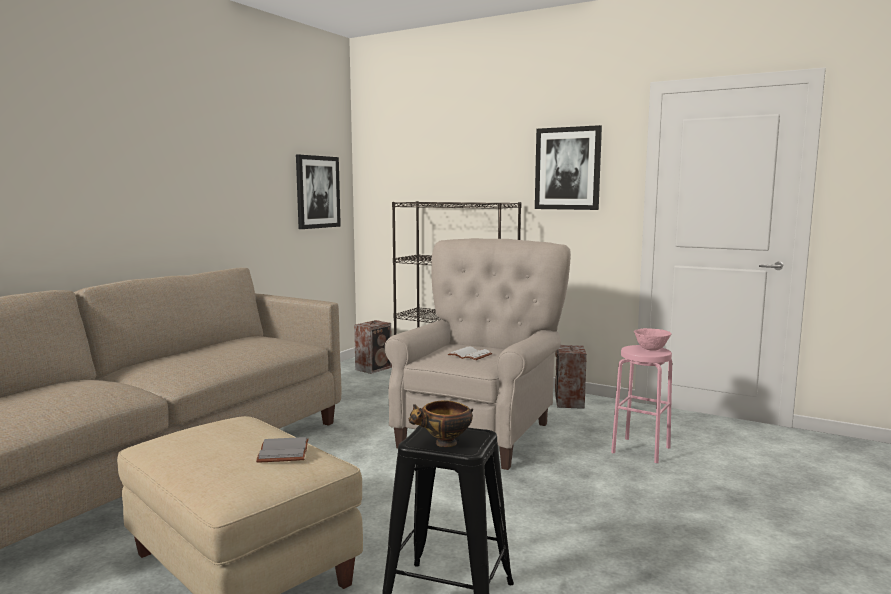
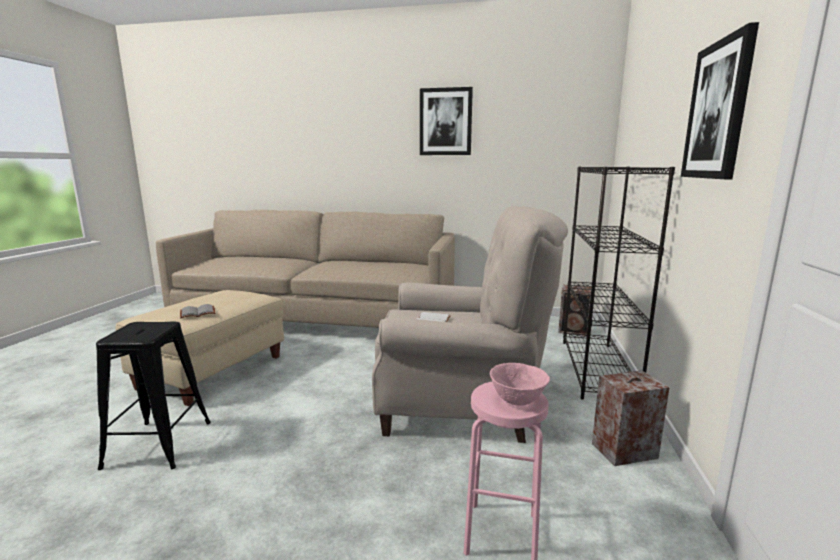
camera: 70 degrees right, 5 degrees up
(317, 192) = (558, 157): picture -> picture (445, 122)
(444, 444) = (128, 331): bowl -> none

